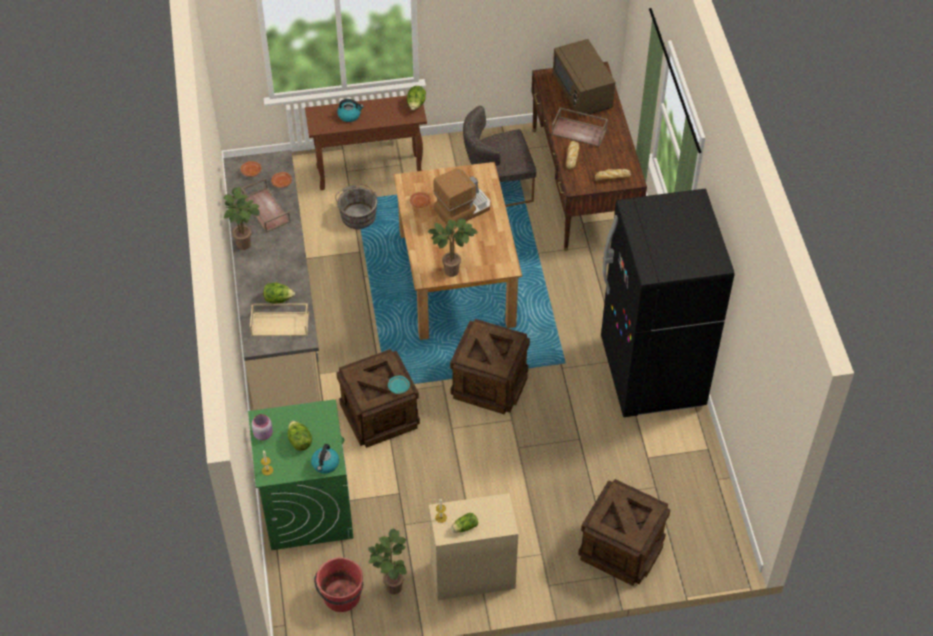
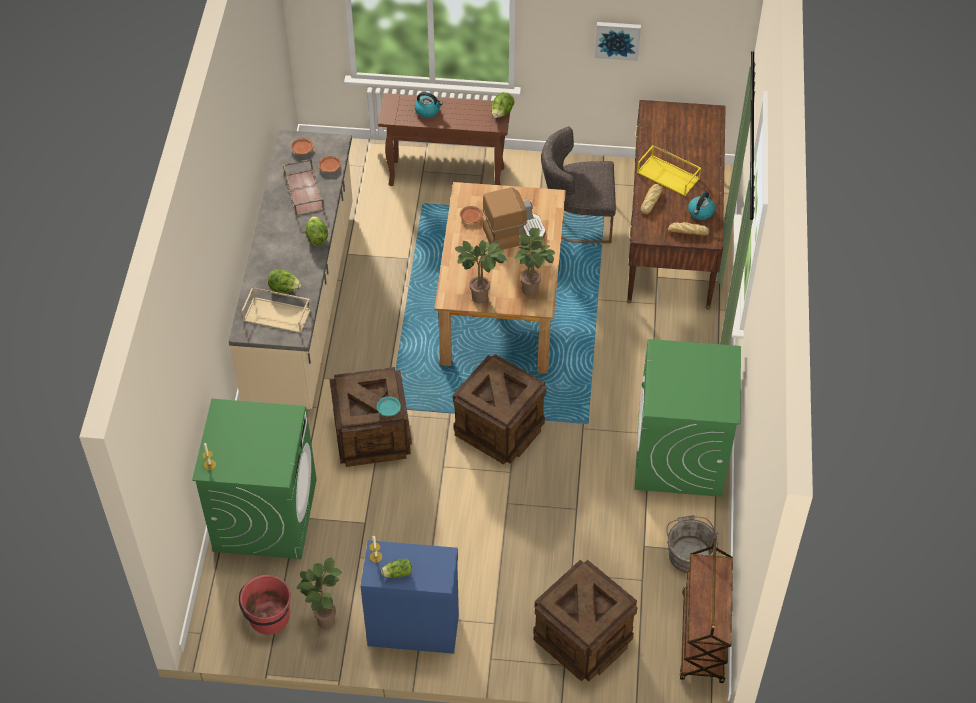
camera: 15 degrees right, 0 degrees up
(245, 245) = (270, 225): potted plant -> potted plant (532, 291)
(263, 434) = (219, 426): pink jar -> none
(299, 441) = (253, 442): lettuce -> lettuce (316, 237)
(325, 464) = (271, 472): kettle -> kettle (700, 212)
(357, 214) = (419, 219): grey bucket -> grey bucket (689, 552)
(472, 574) = (413, 627): beige cabinet -> blue cabinet
(509, 20) = (617, 39): none -> picture
(580, 131) = (669, 175): brown tray -> yellow tray
(583, 92) = (686, 134): brown microwave -> none
(652, 373) = (679, 455): black fridge -> green washing machine
(722, 524) = (703, 638): none -> brown cart

